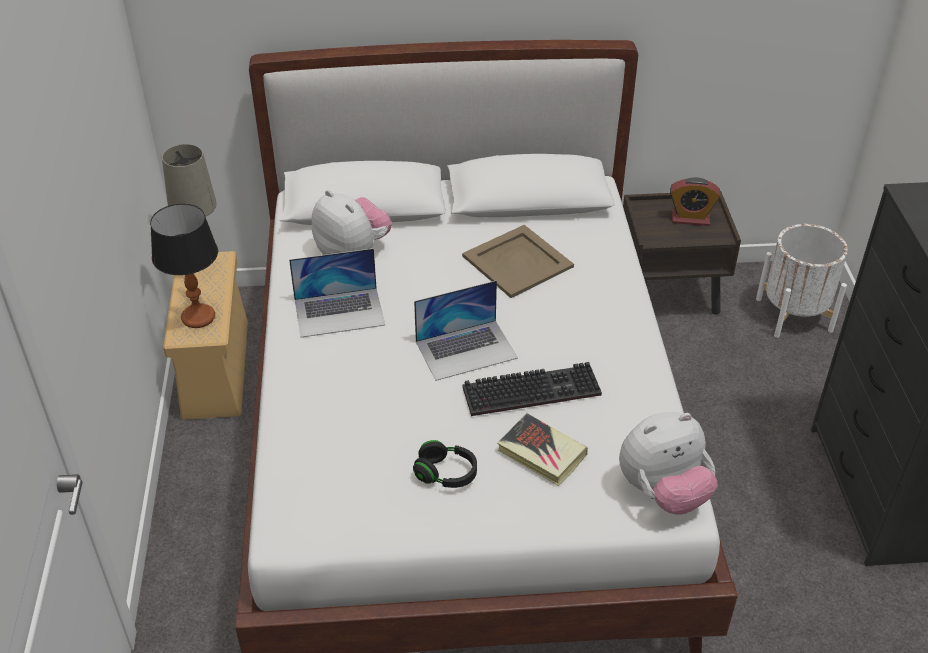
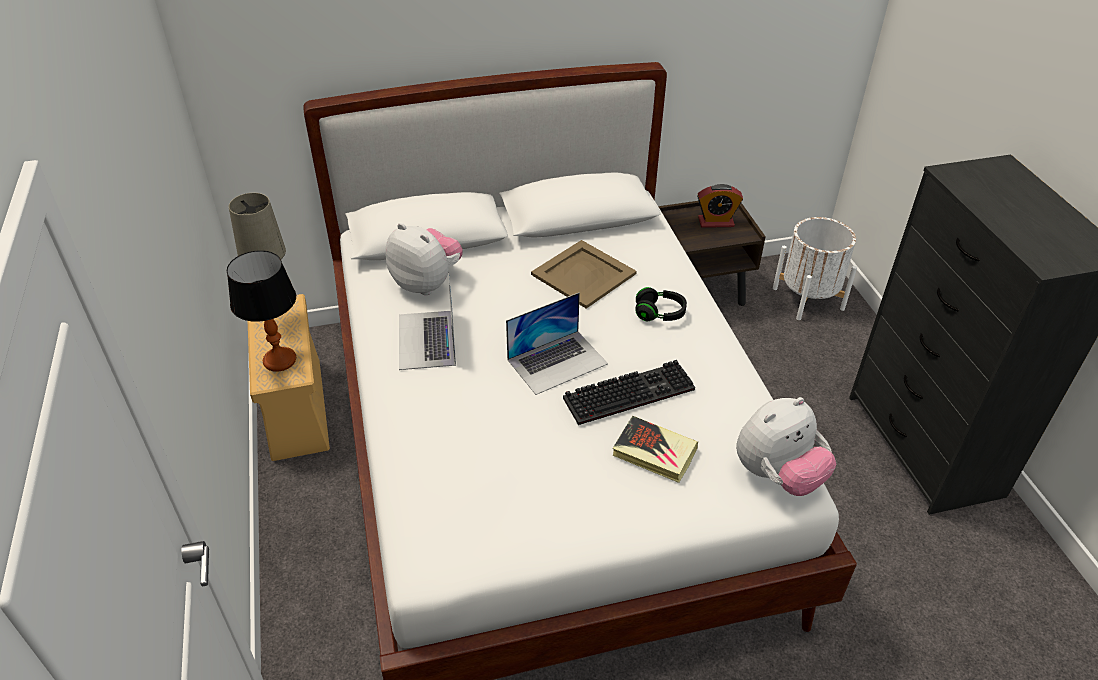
camera: 10 degrees left, 0 degrees up
(339, 312) = (427, 339): laptop -> laptop turned 105 degrees clockwise
(446, 474) = (568, 485): black headphones -> black headphones (659, 314)

